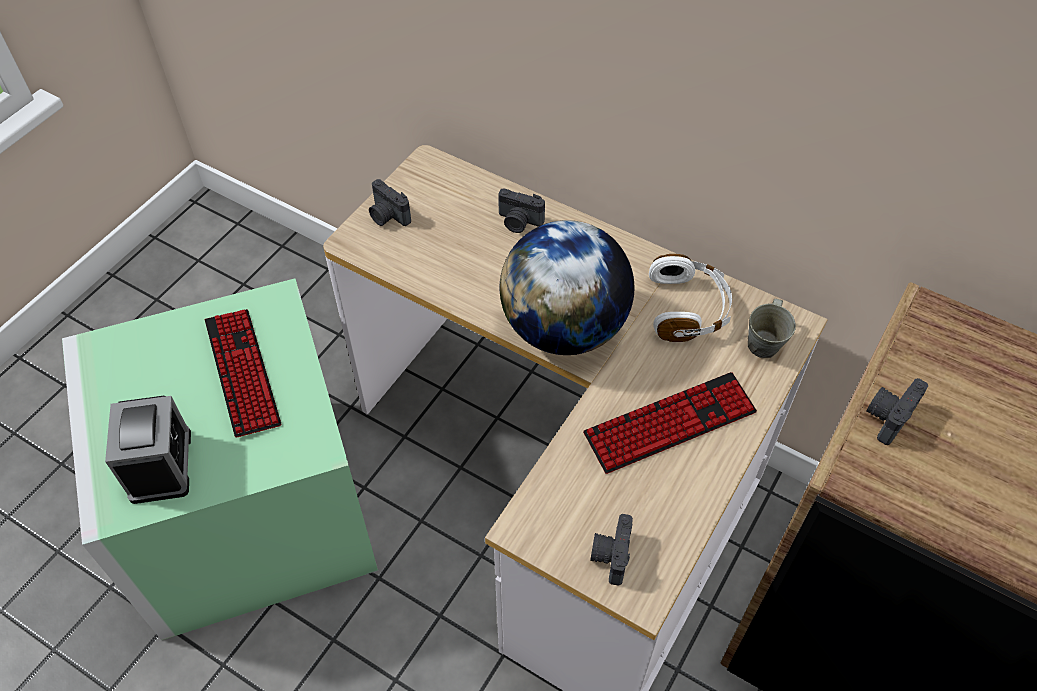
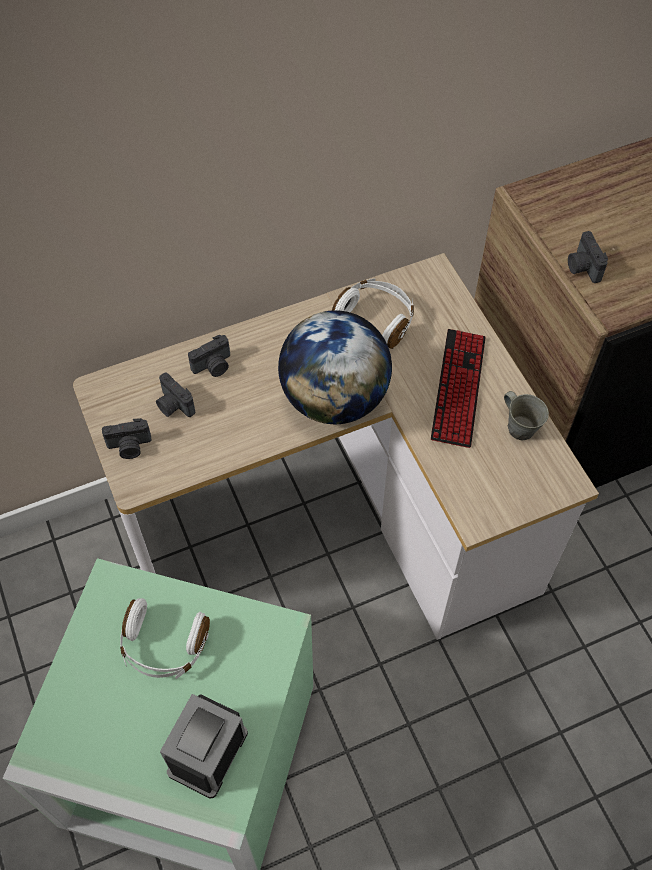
camera: 55 degrees left, 5 degrees up
(161, 465) = (208, 753): alarm clock -> alarm clock turned 90 degrees counterclockwise
(242, 372) = (163, 646): keyboard -> white headphones
(610, 555) = (530, 483): camera -> camera (173, 406)
(764, 344) = (437, 297): grey mug -> grey mug (520, 427)

